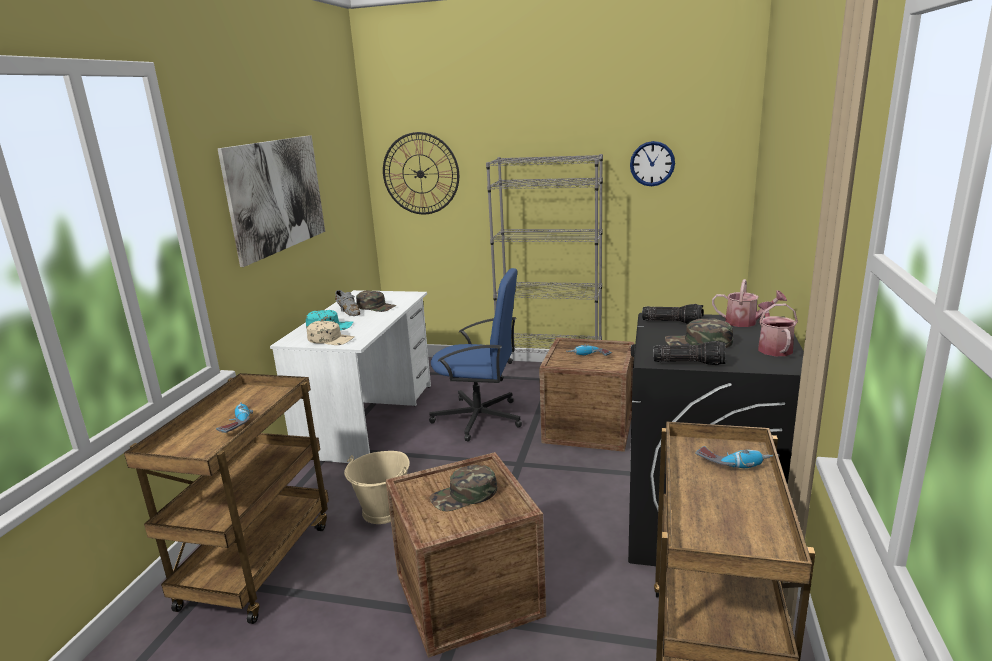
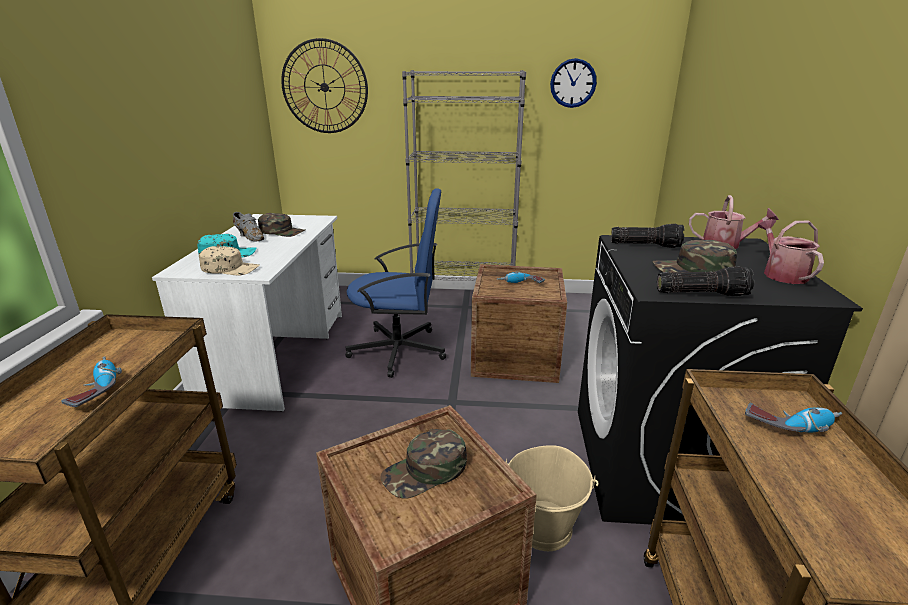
camera: 10 degrees left, 5 degrees up
(277, 195) = (151, 89): picture -> none
(383, 511) = (305, 471): beige bucket -> beige bucket (544, 528)

